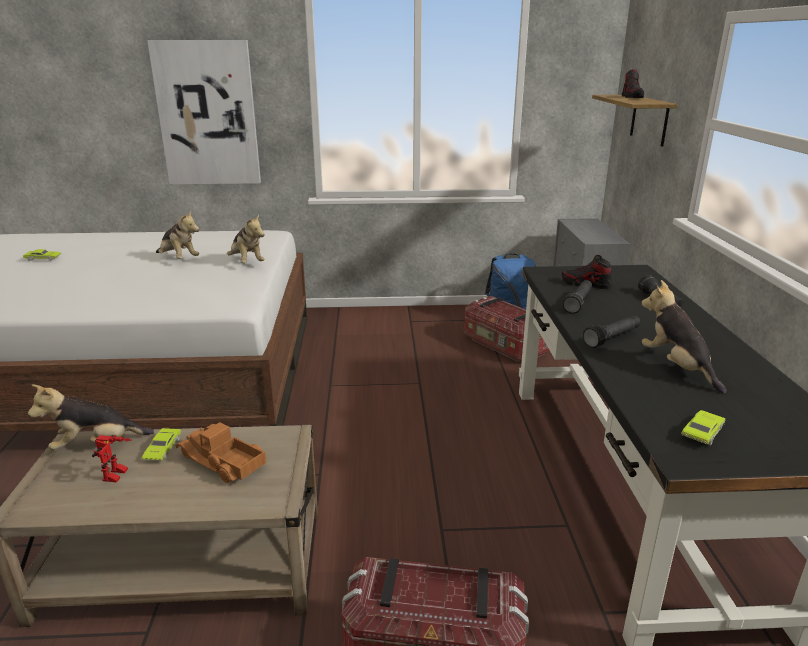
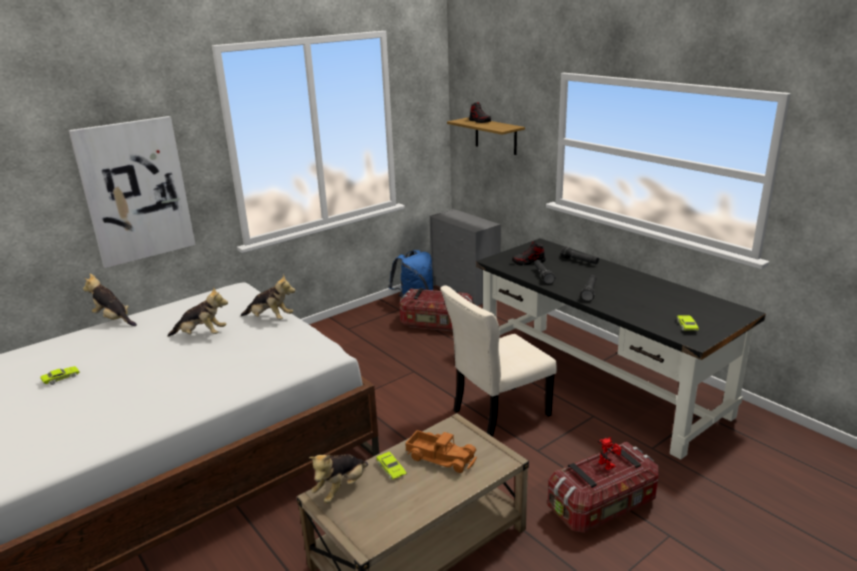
camera: 35 degrees left, 0 degrees up
(117, 476) = (391, 496): toy robot -> toy robot (609, 464)
(222, 462) = (441, 457): toy truck -> toy truck turned 150 degrees counterclockwise
(449, 465) = (497, 414): none -> beige chair
(676, 367) = (637, 298): plush toy -> plush toy (114, 319)

